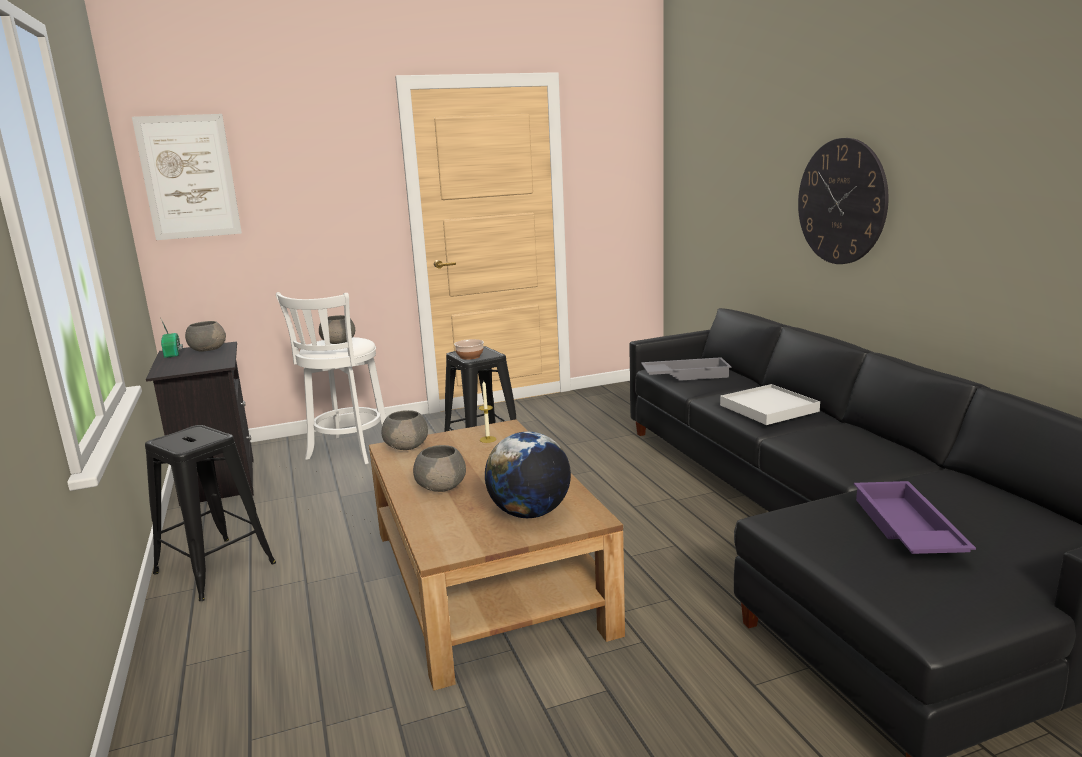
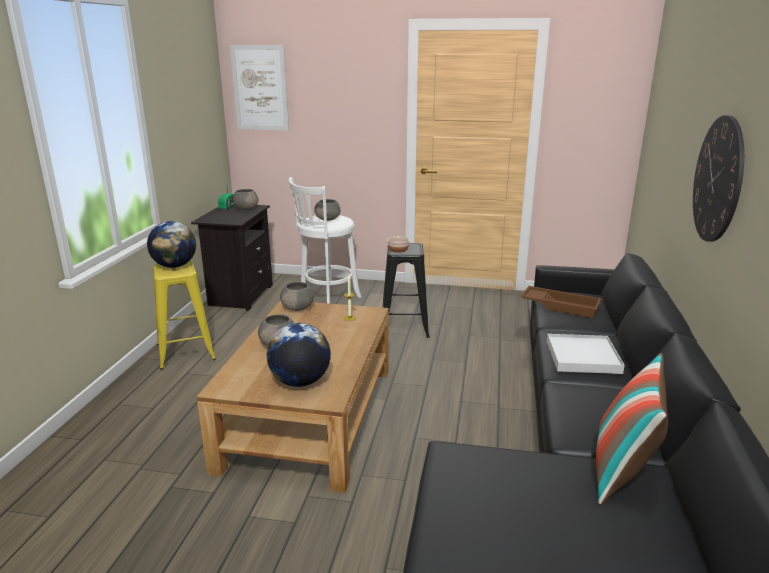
camera: 30 degrees right, 5 degrees up
(186, 435) = (175, 266): none -> globe
(215, 568) = (185, 351): black stool -> yellow stool
(685, 375) = (560, 306): grey tray -> brown tray
(904, 529) = (527, 501): purple tray -> none
(930, 481) = (622, 472): none -> pillow

